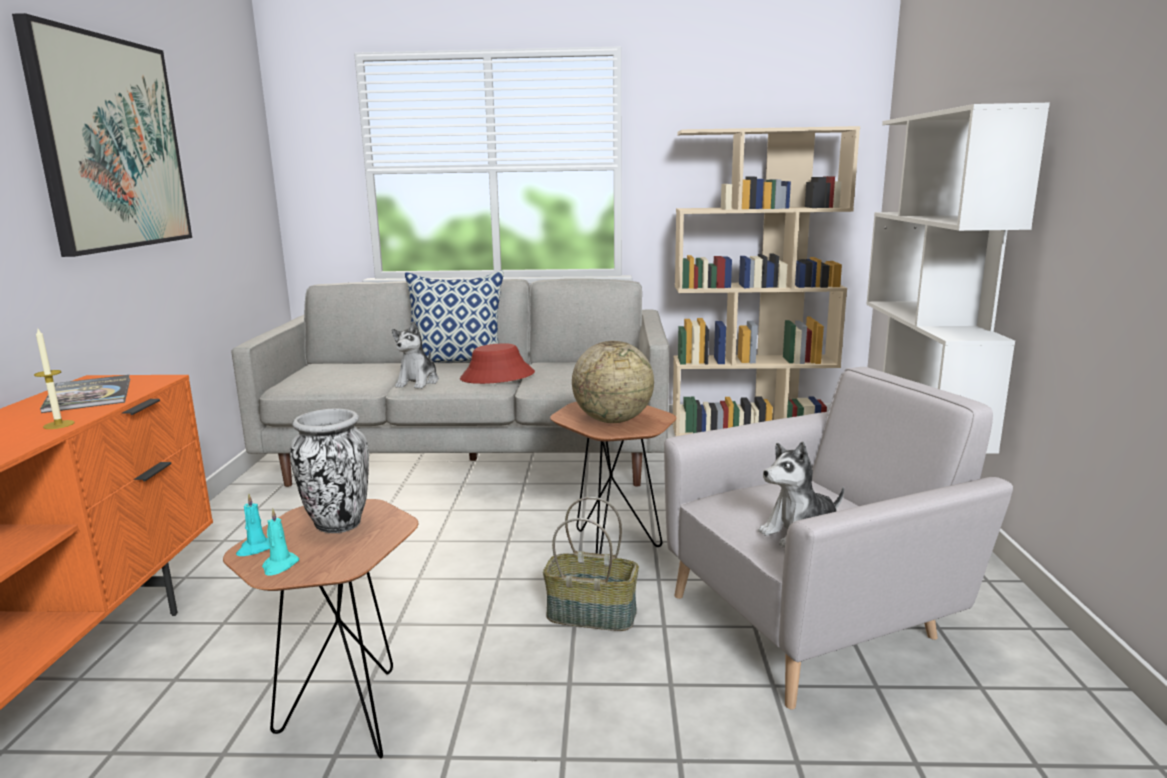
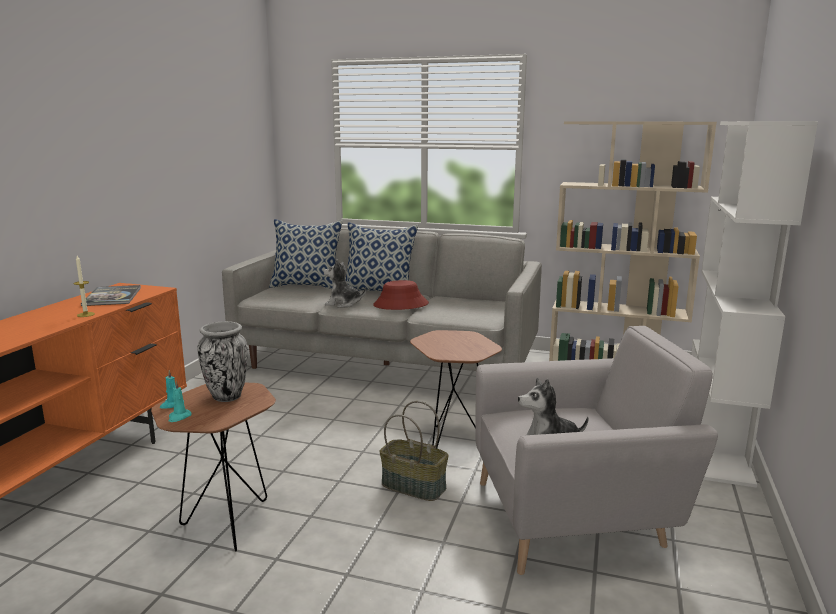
camera: 15 degrees right, 0 degrees up
(111, 144) = (150, 132): picture -> none
(351, 364) = (307, 286): none -> pillow
(418, 382) = (343, 304): plush toy -> plush toy turned 75 degrees clockwise
(613, 420) = (452, 347): globe -> none

